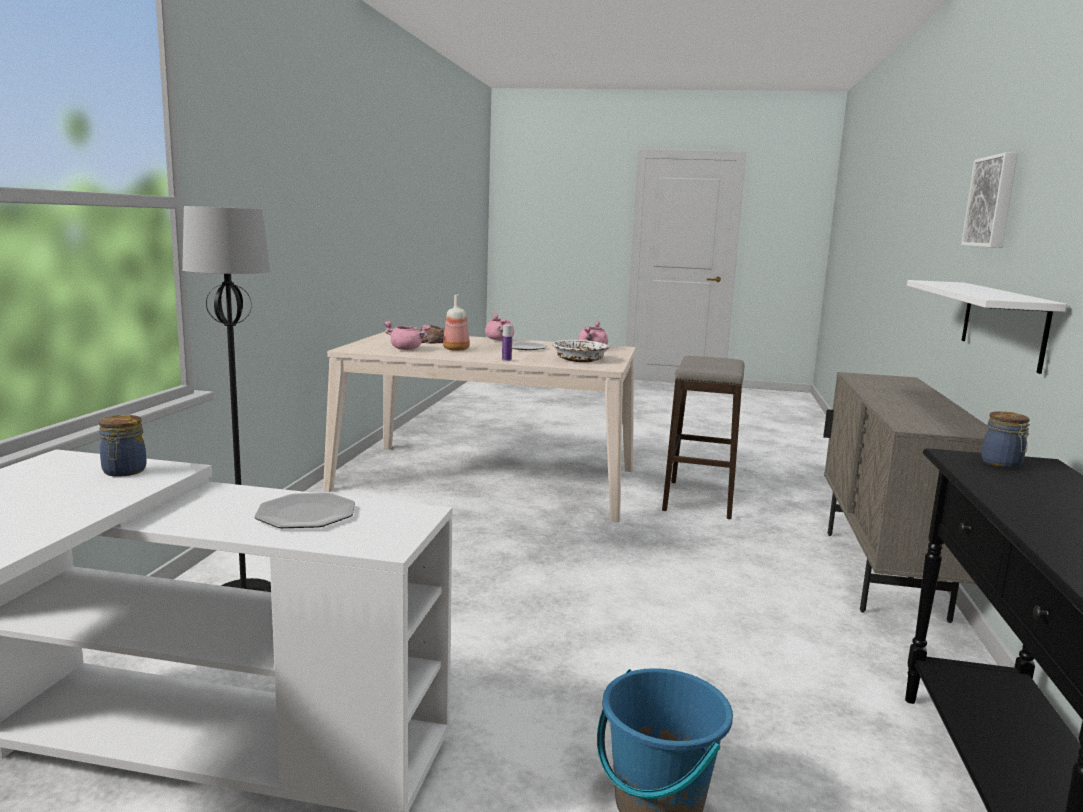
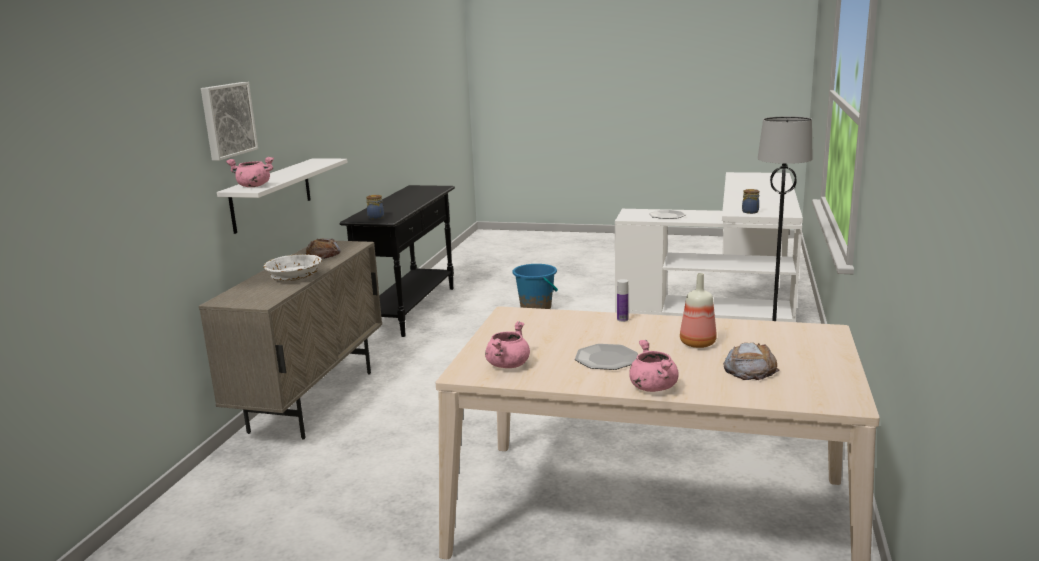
camera: 175 degrees left, 5 degrees up
(407, 349) = (758, 337): pink cooking pot -> pink cooking pot (253, 186)
(580, 360) = (535, 328): white bowl -> white bowl (294, 276)
(699, 499) = (389, 487): stool -> none
(925, 415) = (323, 254): none -> bread

